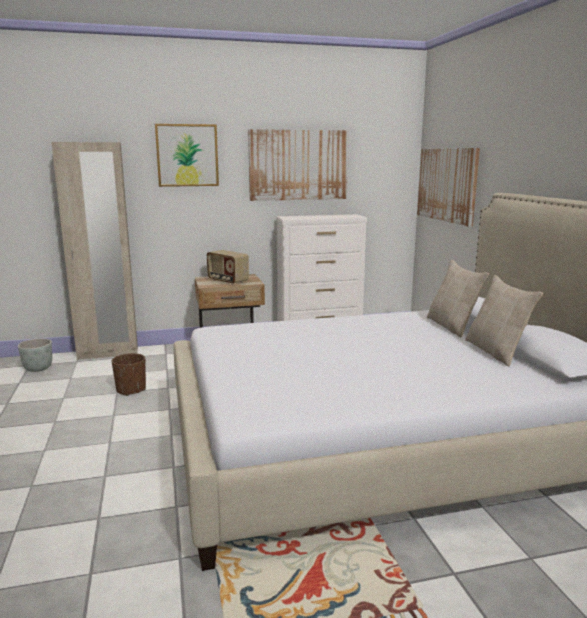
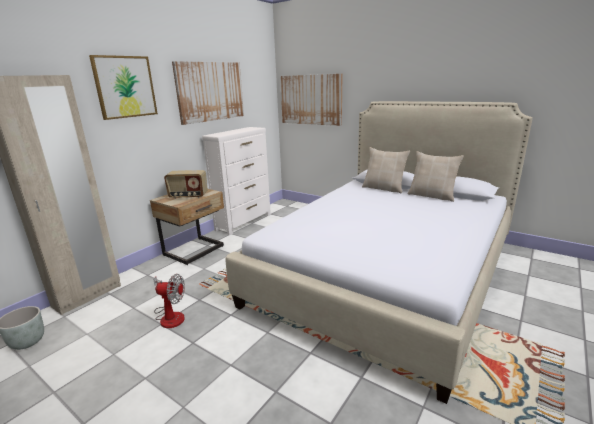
camera: 40 degrees left, 5 degrees up
(131, 390) = (170, 315): brown planter -> fan

